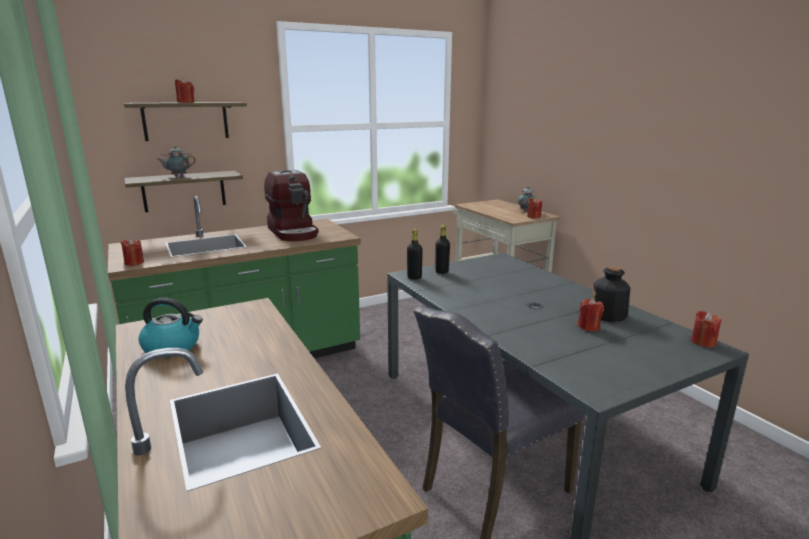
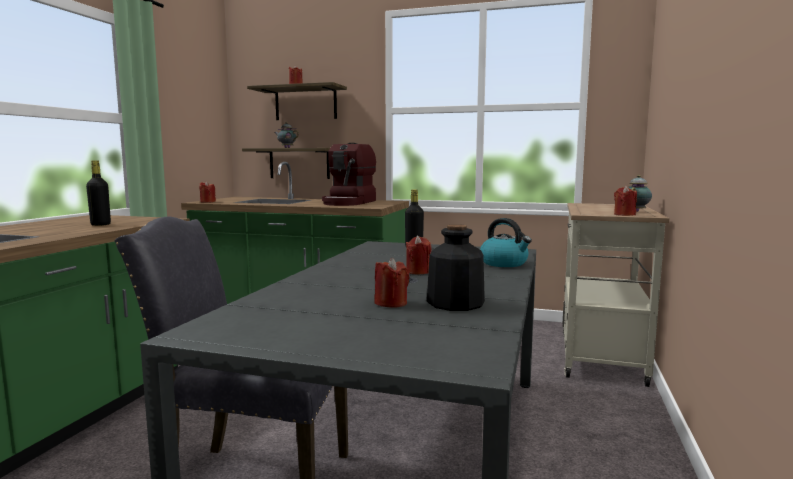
camera: 45 degrees right, 10 degrees down
(173, 347) = (66, 222): kettle -> kettle (504, 263)
(414, 277) = (376, 246): black bottle -> black bottle (100, 224)
(703, 342) = (480, 355): red candle -> red candle (418, 272)

